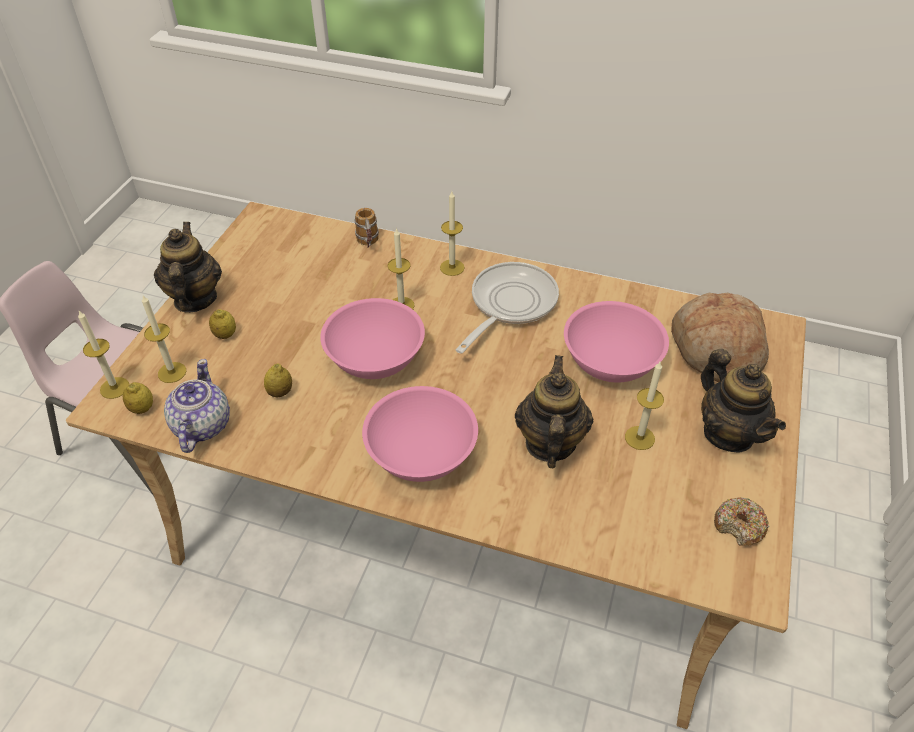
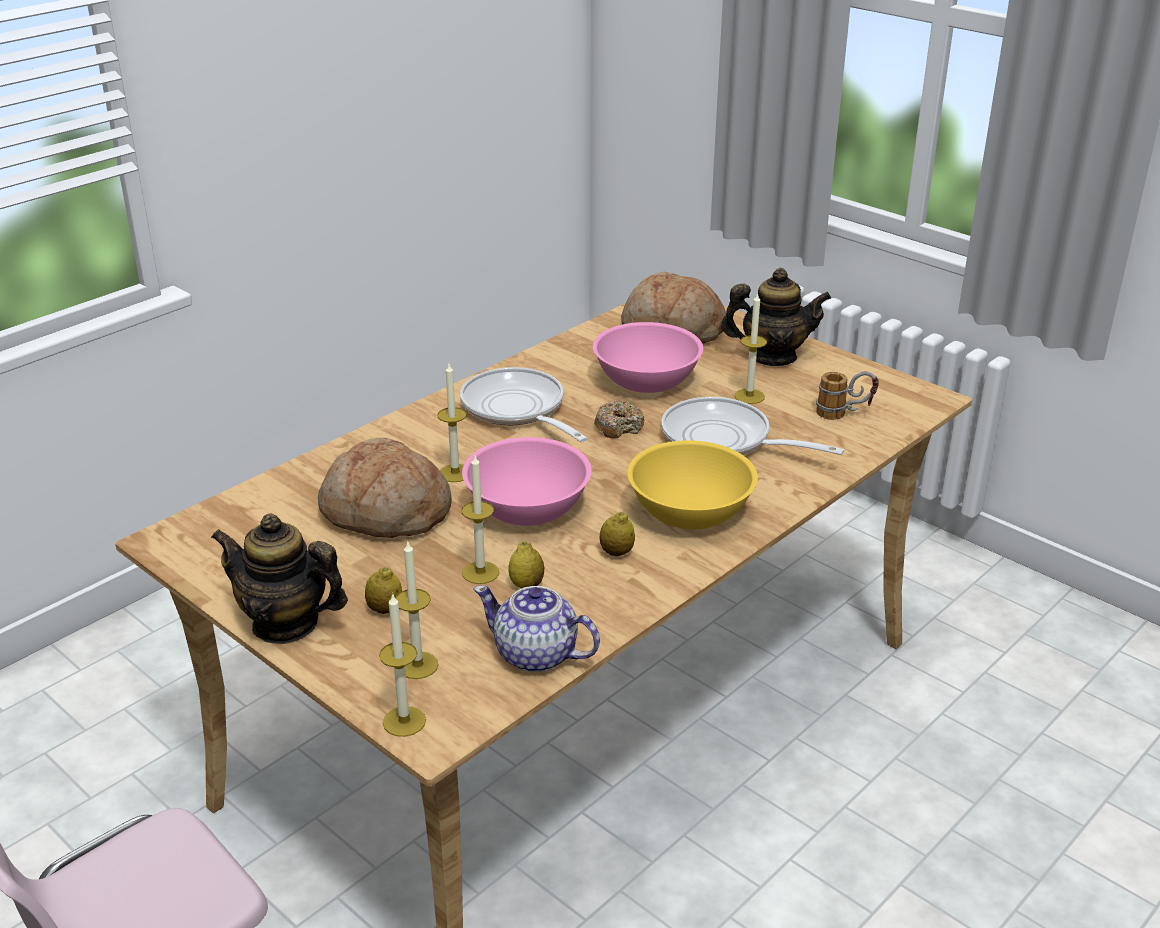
camera: 65 degrees left, 15 degrees down
(142, 408) = (465, 701): lemon -> lemon (616, 552)
(334, 292) = (385, 512): none -> bread
(368, 245) = (322, 470): mug -> mug (844, 414)
(420, 454) = (689, 513): pink bowl -> yellow bowl
(452, 267) = (423, 427): candle -> candle (480, 572)
(549, 443) = (724, 440): teapot -> frying pan
(739, 526) = (870, 384): donut -> donut (619, 427)

